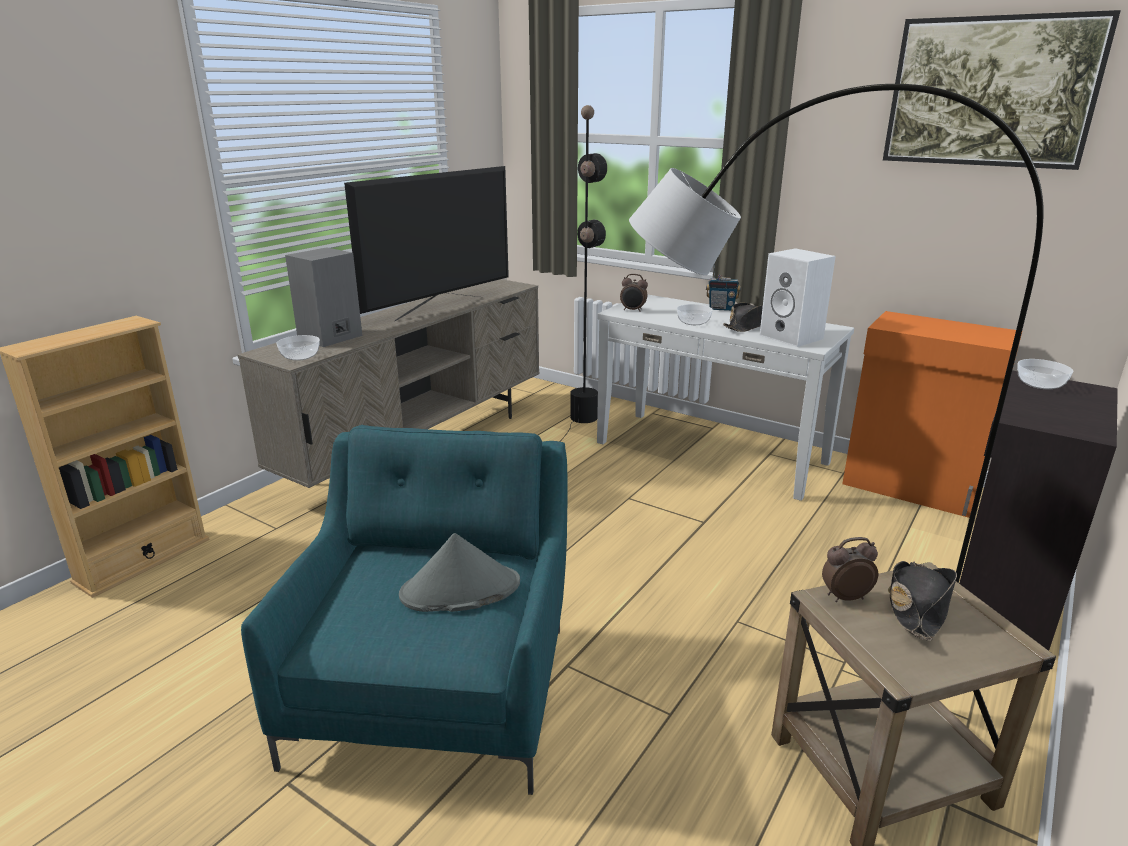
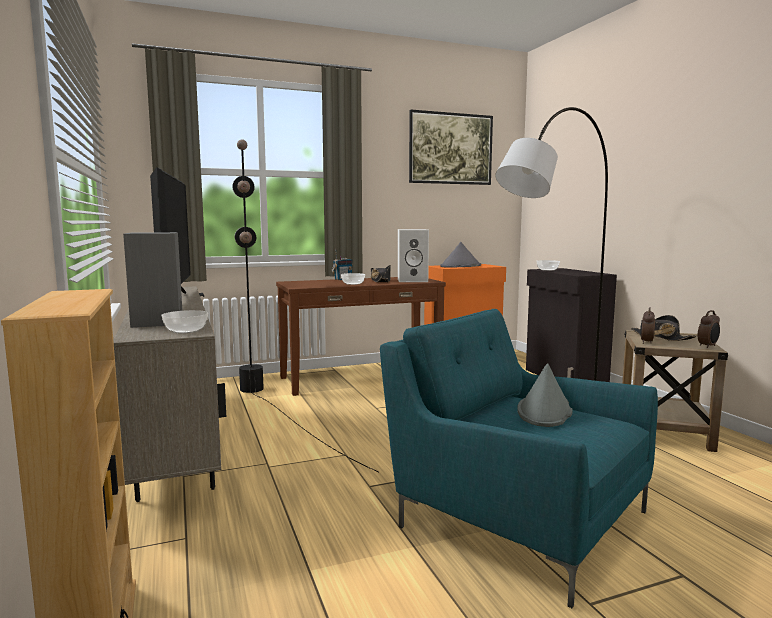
camera: 55 degrees left, 15 degrees down
(633, 310) = (303, 285): alarm clock -> alarm clock (708, 346)
(710, 452) = (361, 378): white console table -> brown console table
(930, 328) = (460, 266): none -> grey hat

